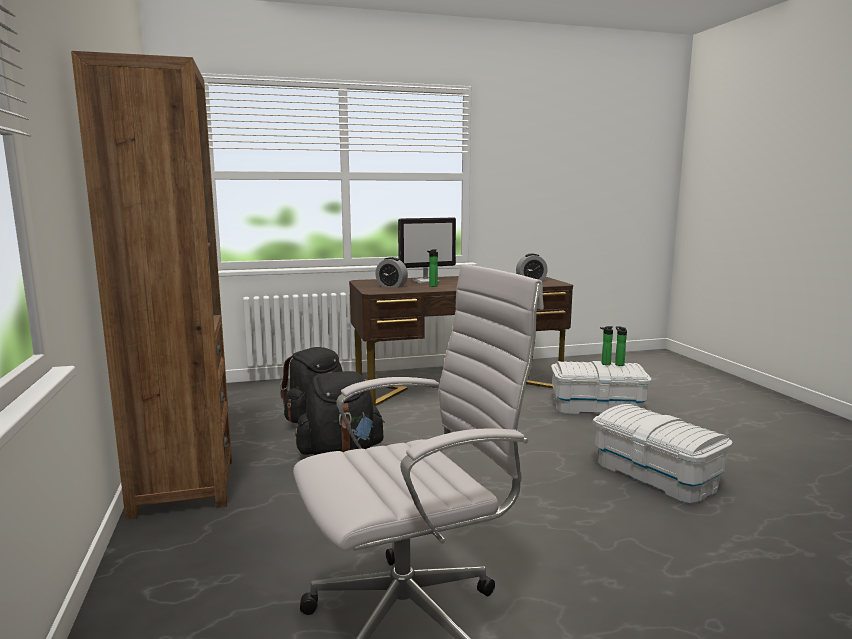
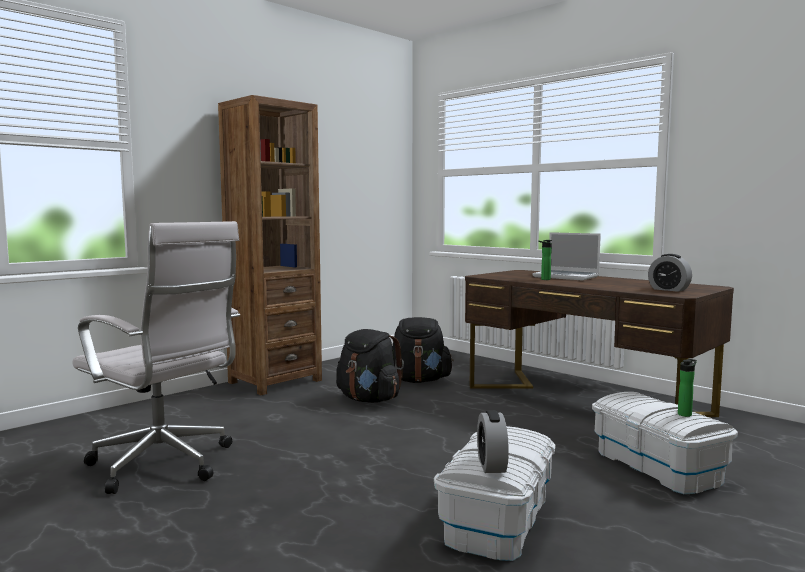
camera: 60 degrees right, 5 degrees down
(391, 286) = (515, 275): alarm clock -> alarm clock (491, 465)
(426, 281) = (567, 277): monitor -> laptop
(604, 364) = (664, 407): bottle -> none

